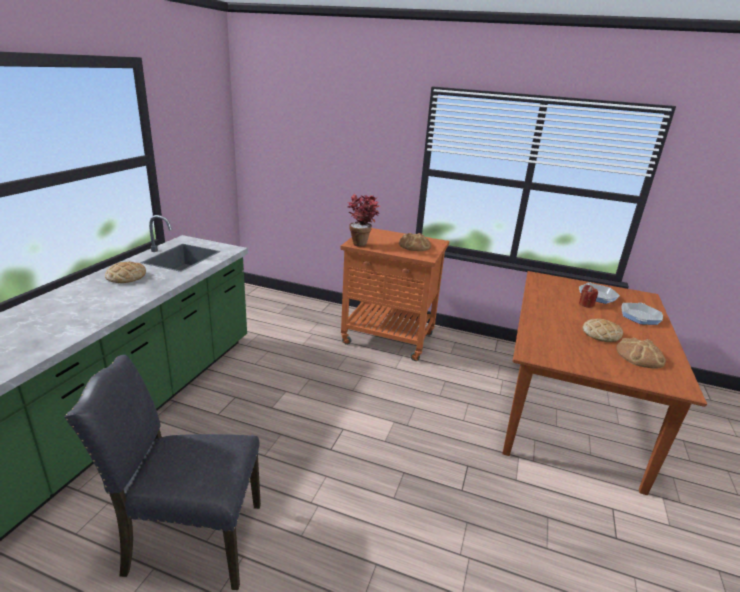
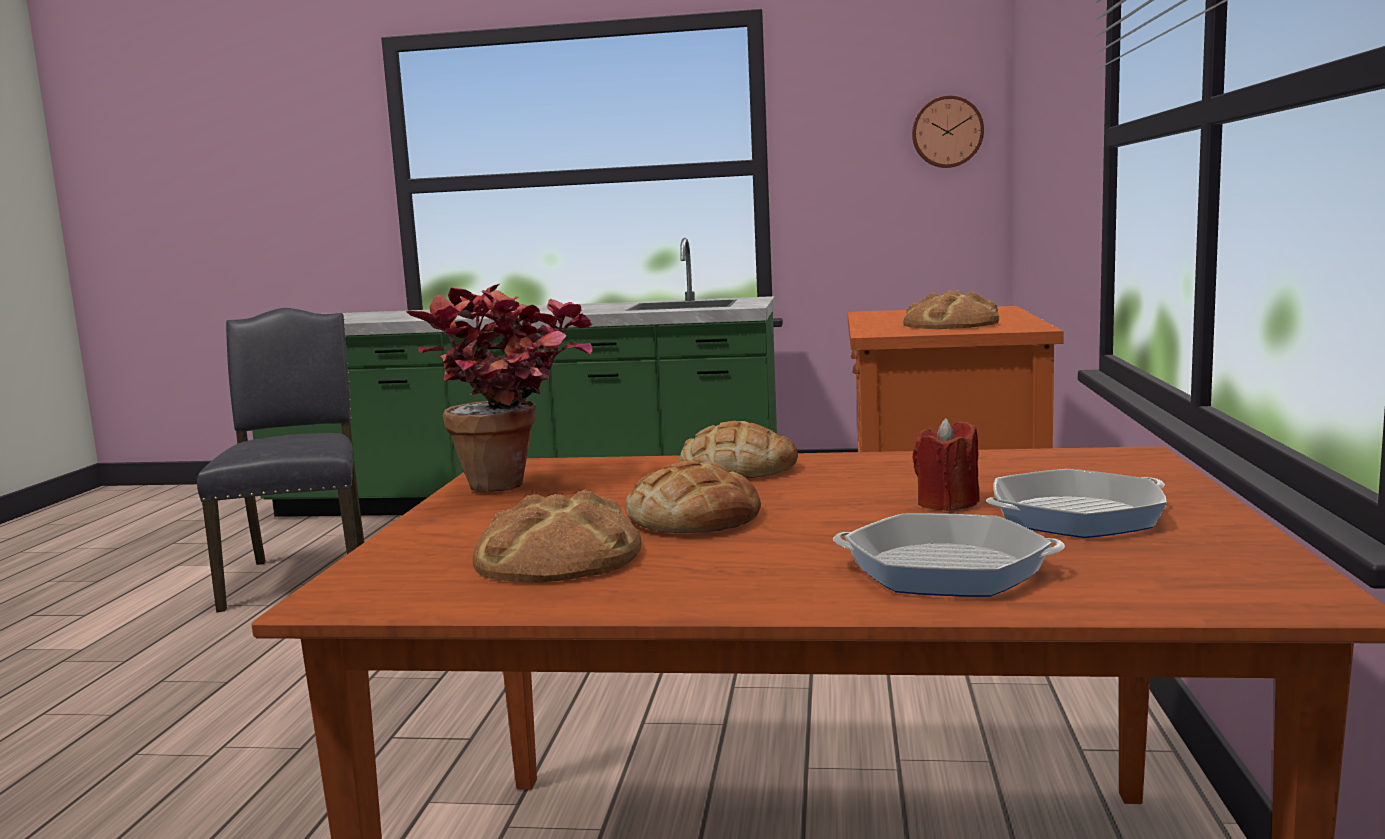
camera: 80 degrees right, 15 degrees down
(126, 276) = (585, 307): bread -> bread (738, 468)
(217, 133) = (947, 132): none -> wall clock
(362, 243) = (889, 313): potted plant -> potted plant (516, 487)

